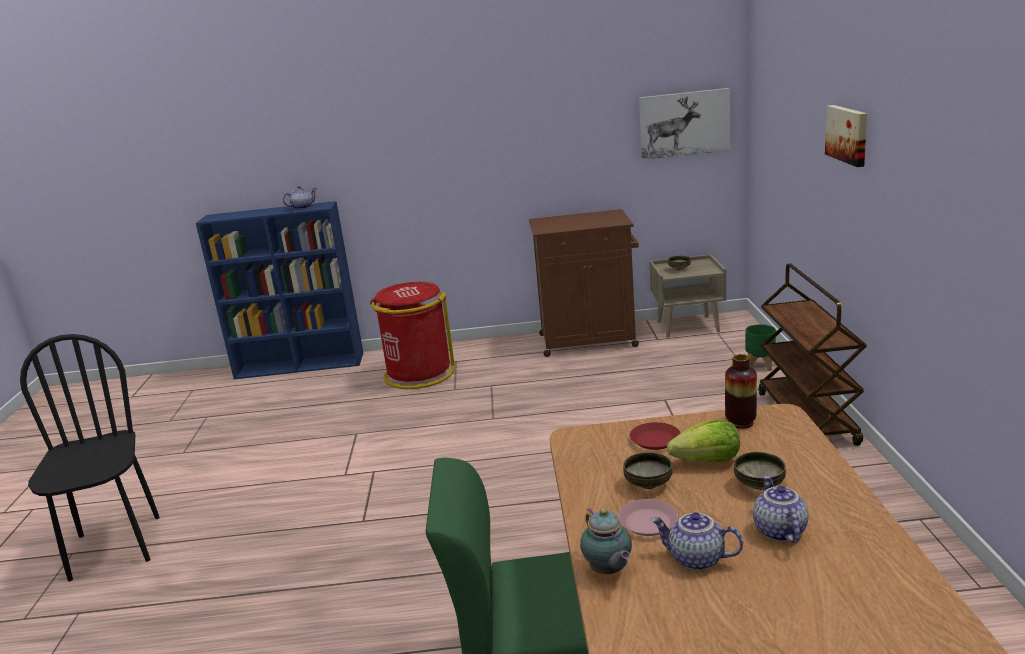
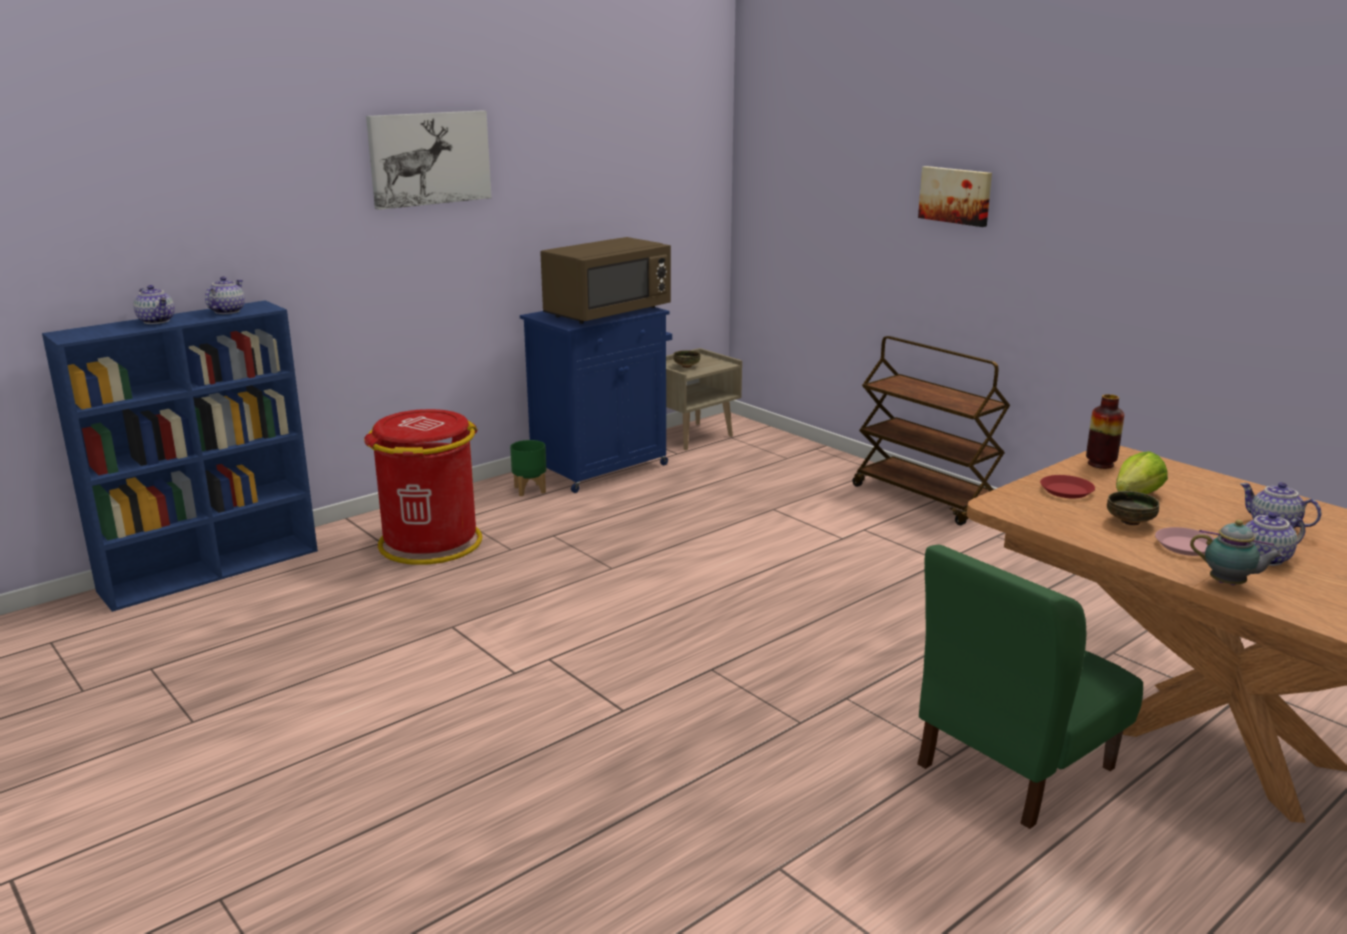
camera: 40 degrees left, 0 degrees up
(115, 547) = (291, 864): black chair -> none
(261, 211) = (157, 321): none -> teapot
(586, 222) = (607, 313): none -> brown microwave
(590, 340) = (601, 467): brown cabinet -> blue cabinet
(684, 123) = (676, 191): picture -> picture (429, 158)
(759, 366) = (817, 461): green planter -> green planter (529, 490)
(759, 485) = (1202, 502): bowl -> none

